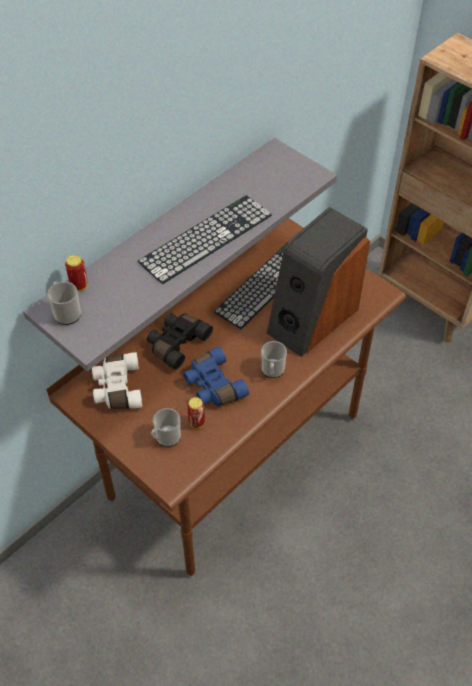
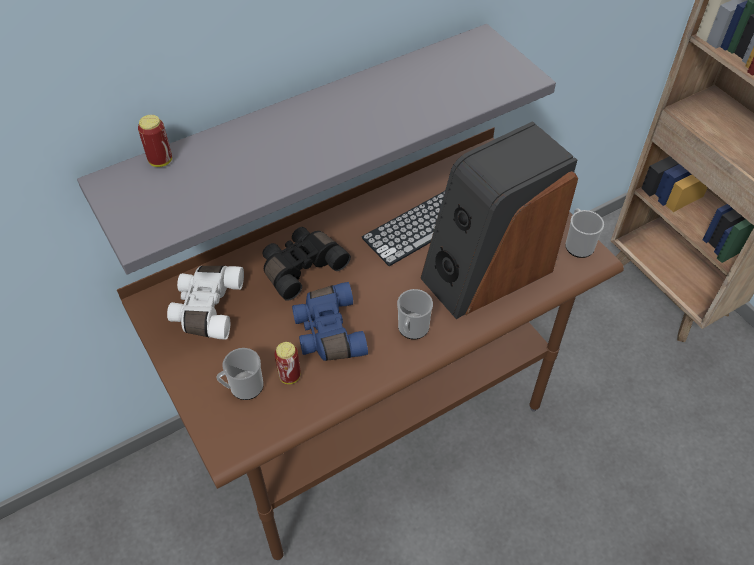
camera: 15 degrees right, 0 degrees up
(66, 312) = (129, 191): mug -> mug (578, 244)
(206, 238) = (349, 131): keyboard -> none

